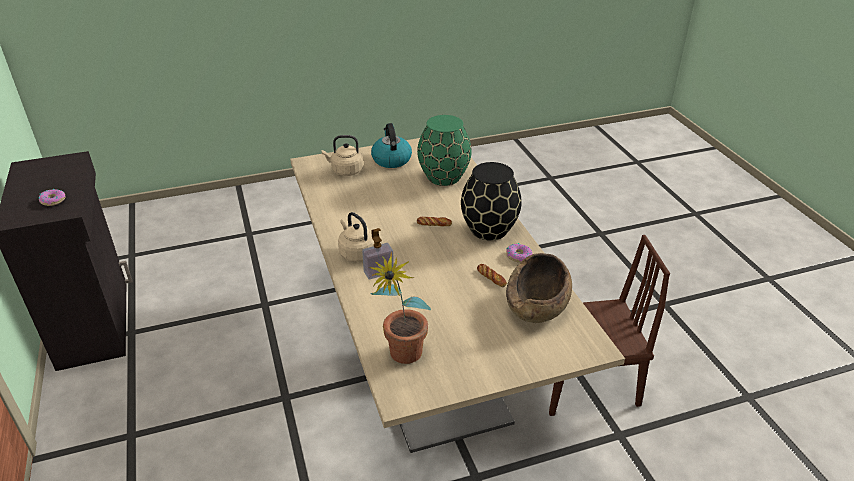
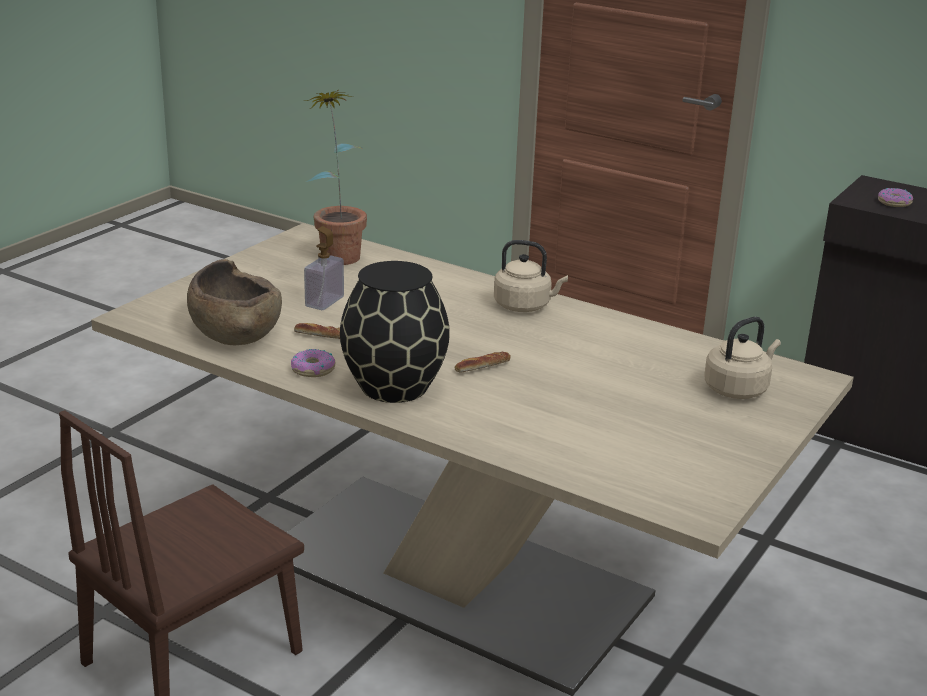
camera: 140 degrees right, 10 degrees down
(378, 272) = (467, 299): soap dispenser -> soap dispenser (324, 301)
(391, 159) = (713, 435): kettle -> none
(444, 177) = (577, 440): green vase -> none

